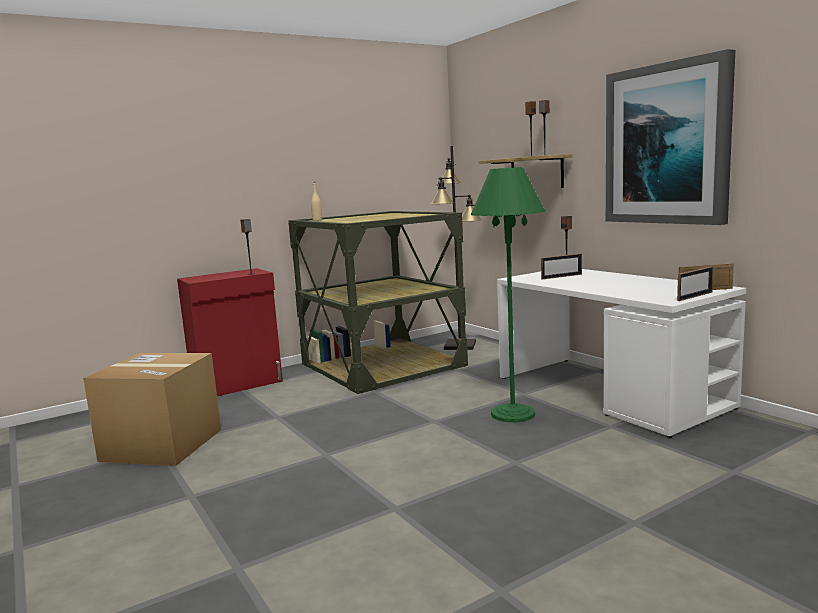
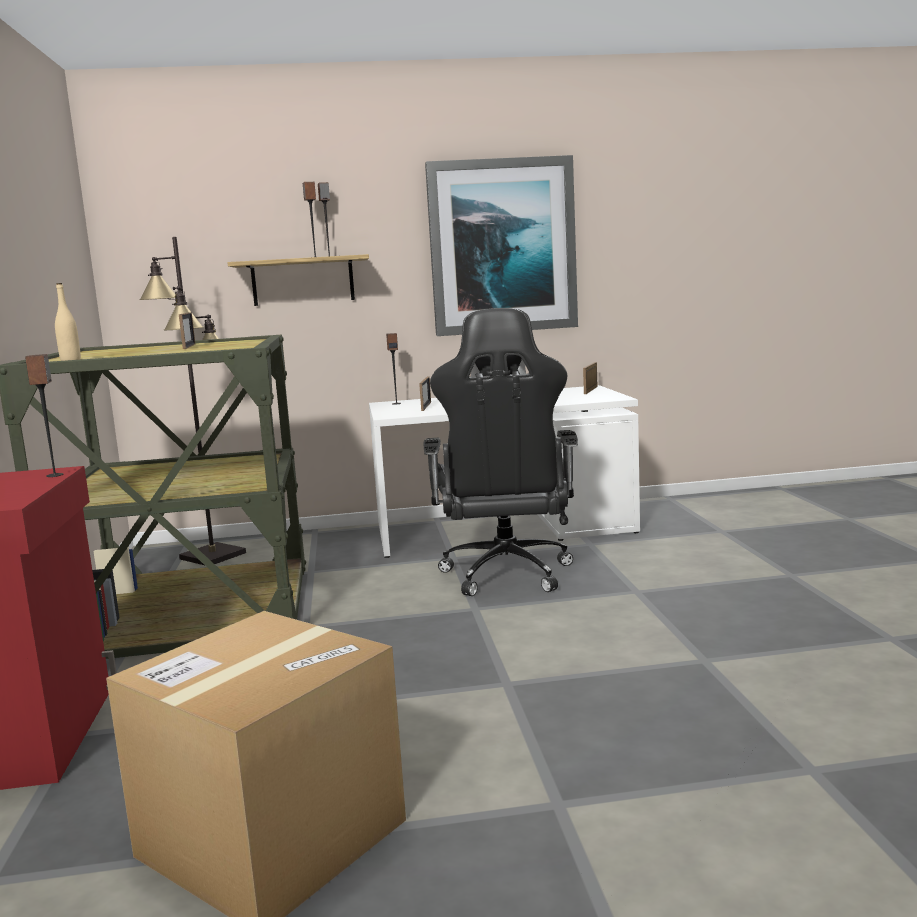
camera: 65 degrees left, 0 degrees up
(512, 414) = (505, 571): green floor lamp -> black office chair
(695, 296) = (611, 393): picture frame -> picture frame (189, 346)

